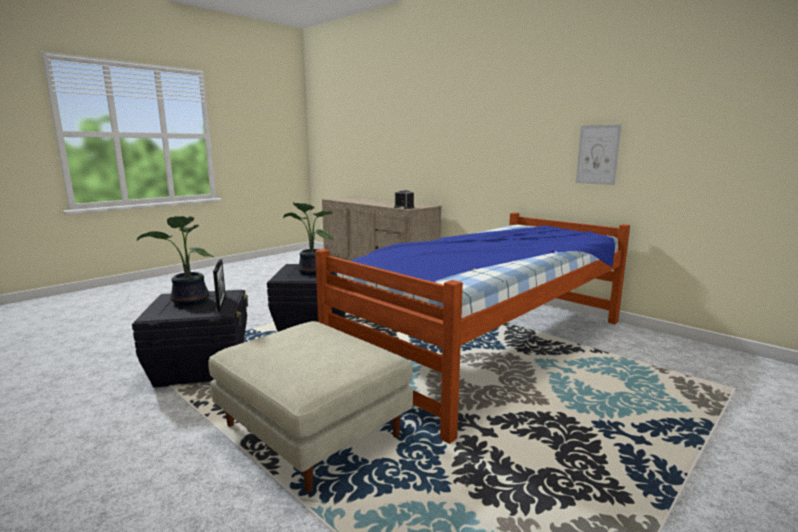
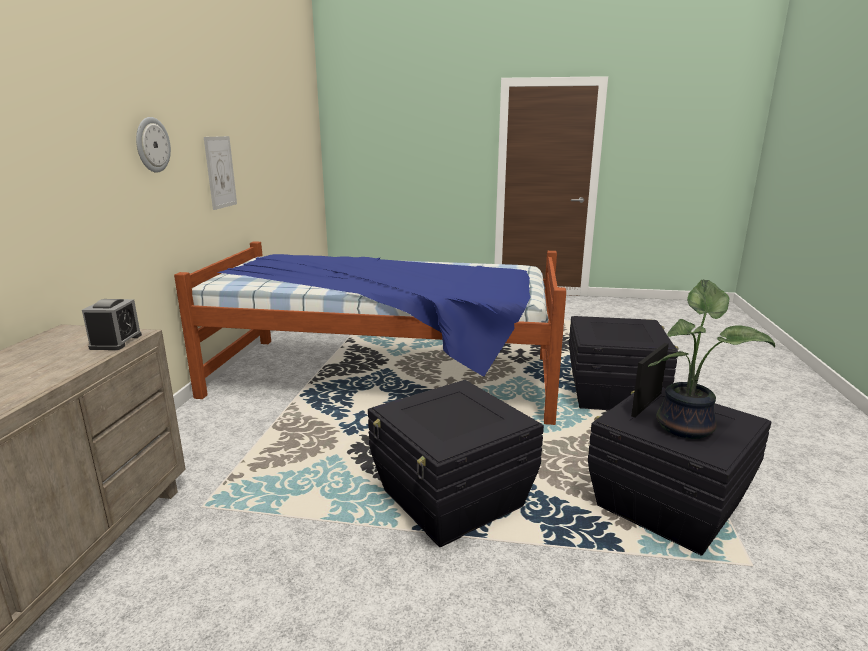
camera: 125 degrees left, 5 degrees up
(310, 272) = (454, 415): potted plant -> none
(314, 432) = (613, 394): beige ottoman -> black storage box
(522, 131) = (152, 145): none -> wall clock

